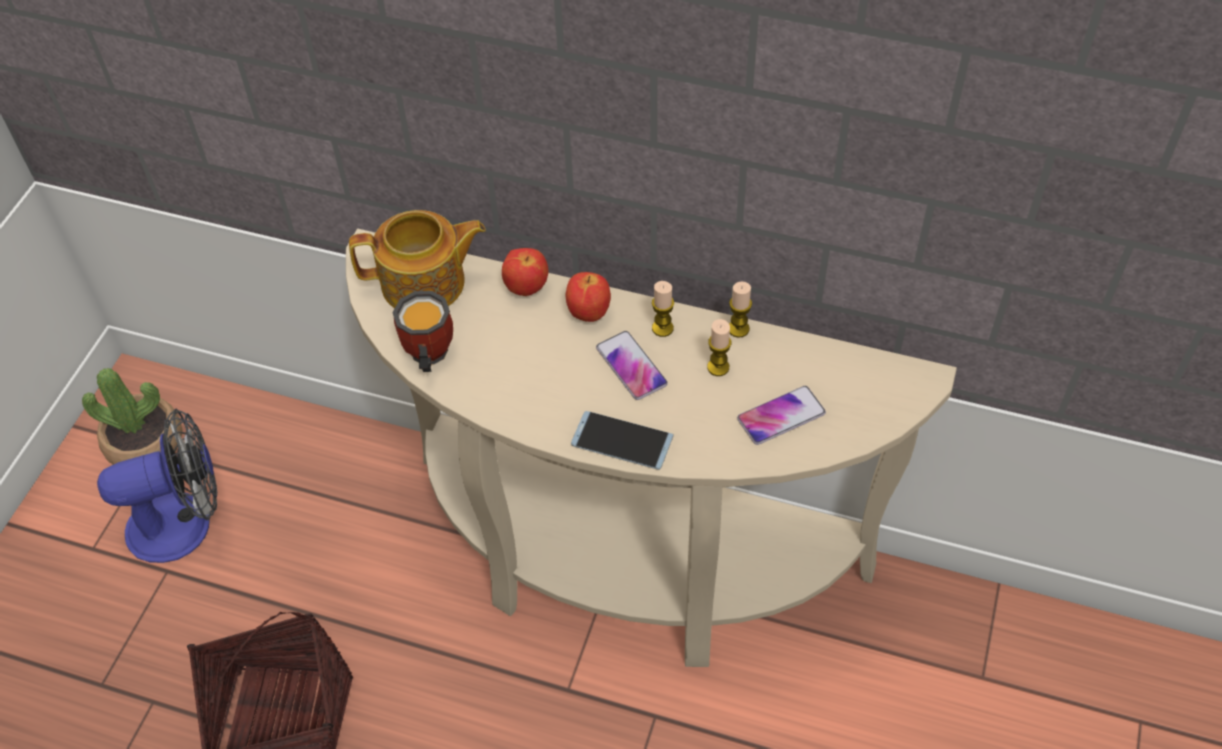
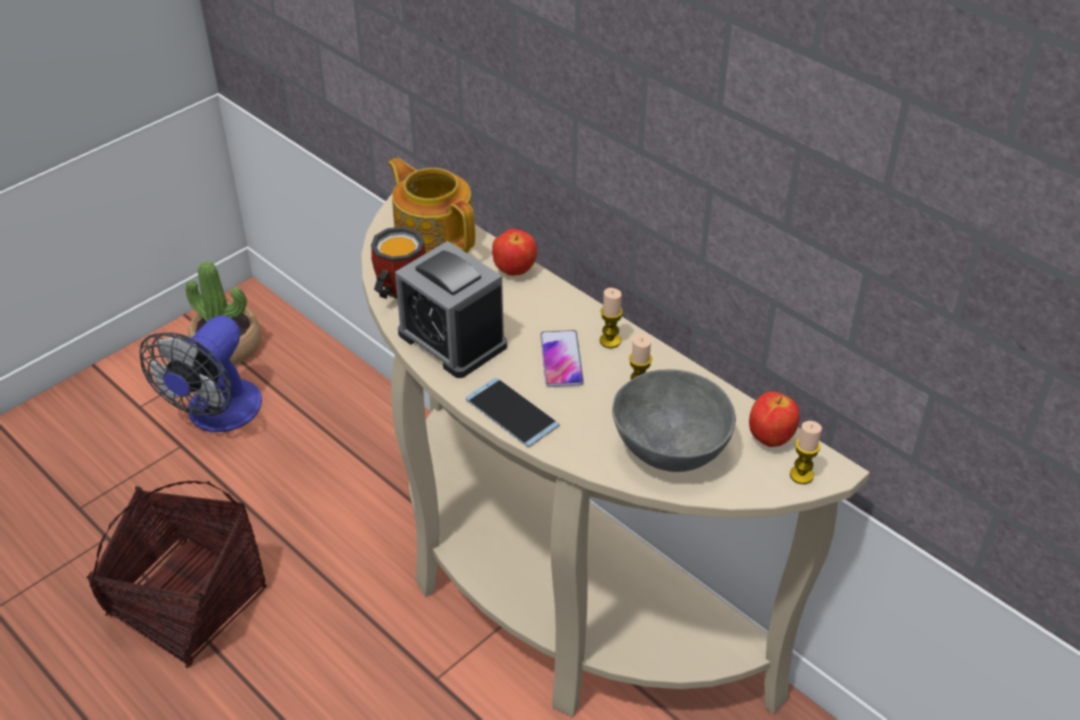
camera: 25 degrees right, 10 degrees down
(184, 522) = (217, 415): fan -> fan turned 105 degrees clockwise
(425, 284) = (434, 239): teapot -> teapot turned 150 degrees counterclockwise
(516, 387) = (452, 340): none -> alarm clock
(588, 313) = (553, 307): apple -> apple (769, 438)
(738, 329) = (678, 365): candle -> candle (801, 475)
(781, 416) = (668, 447): phone -> grey bowl

